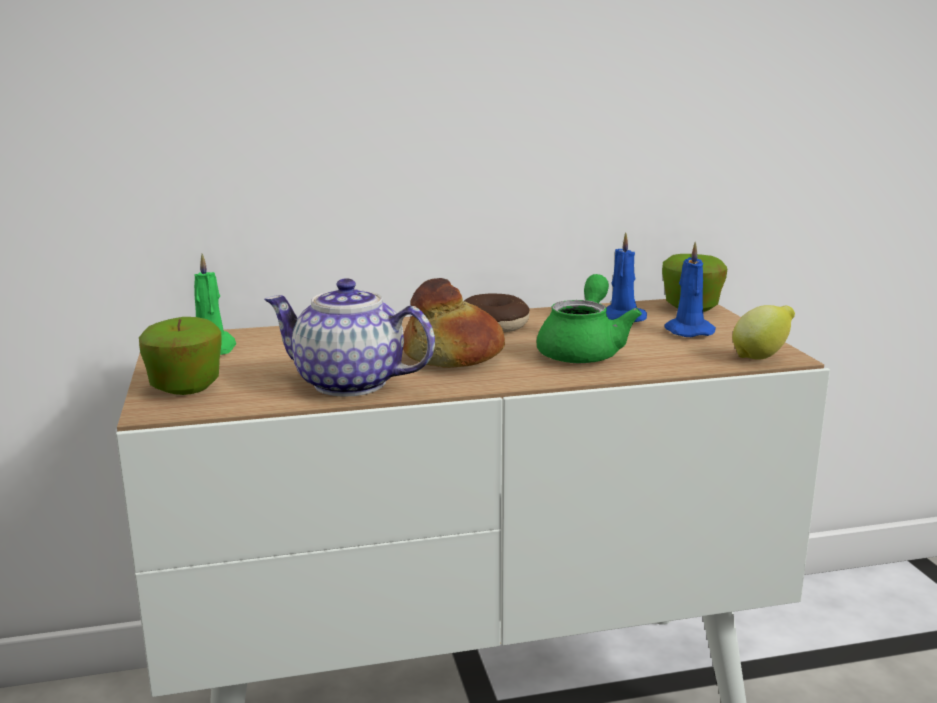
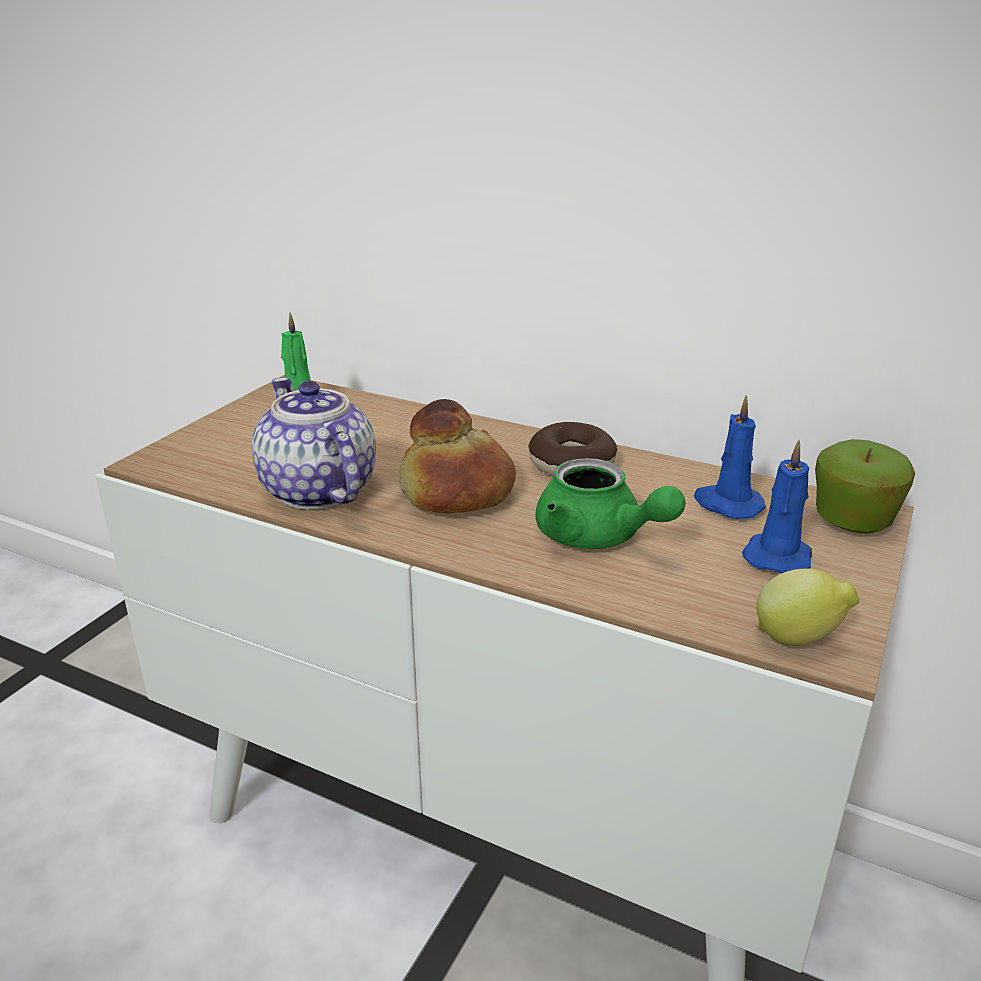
camera: 40 degrees right, 10 degrees up
(185, 387) = (206, 445): apple -> none
(584, 351) = (598, 537): green teapot -> green teapot turned 75 degrees clockwise

